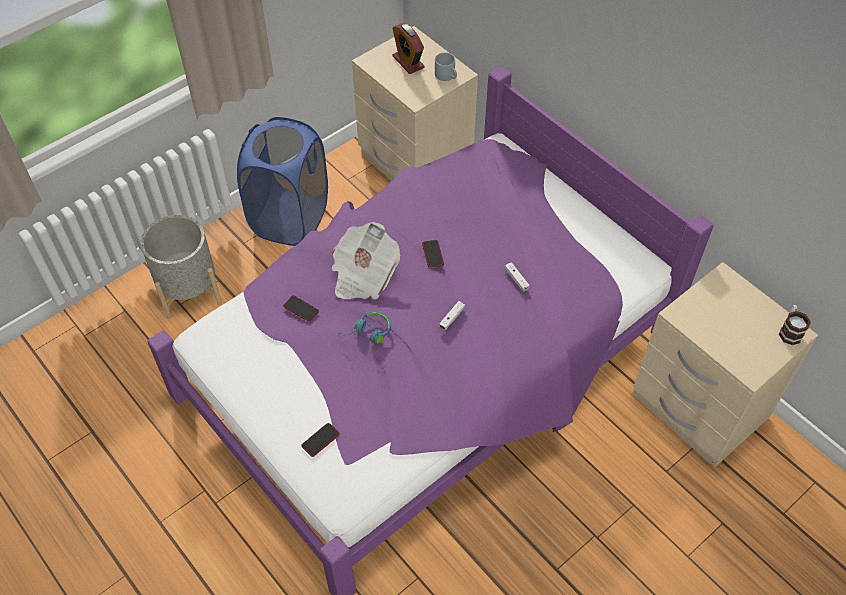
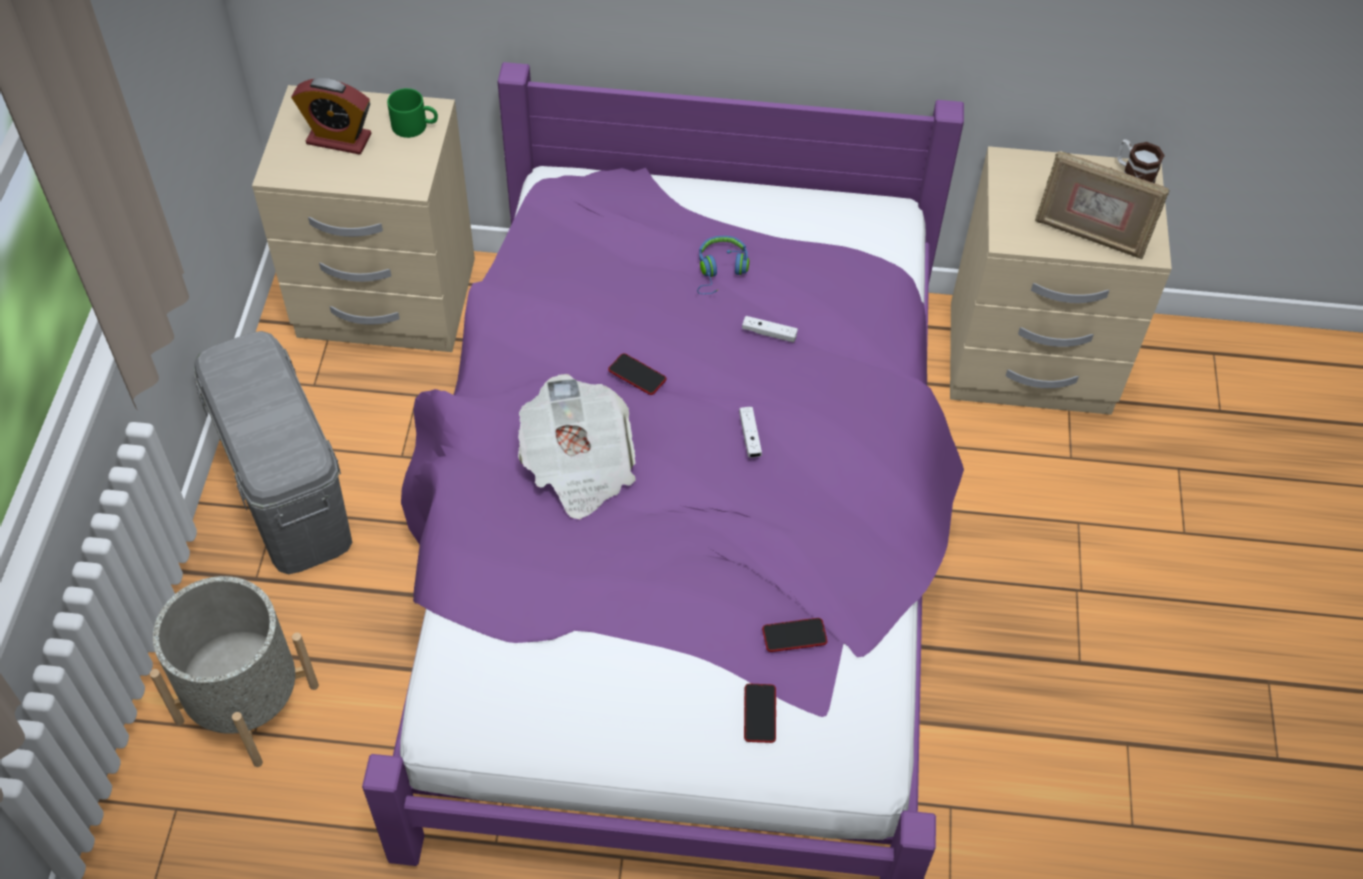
camera: 45 degrees left, 0 degrees up
(290, 219) = (289, 495): blue laundry basket -> grey storage box
(301, 309) = (545, 572): phone -> phone (794, 635)
(368, 333) = (669, 534): blue headphones -> blue headphones (721, 271)
(447, 76) = (415, 125): grey mug -> green mug
(725, 343) = (1089, 236): none -> picture frame

